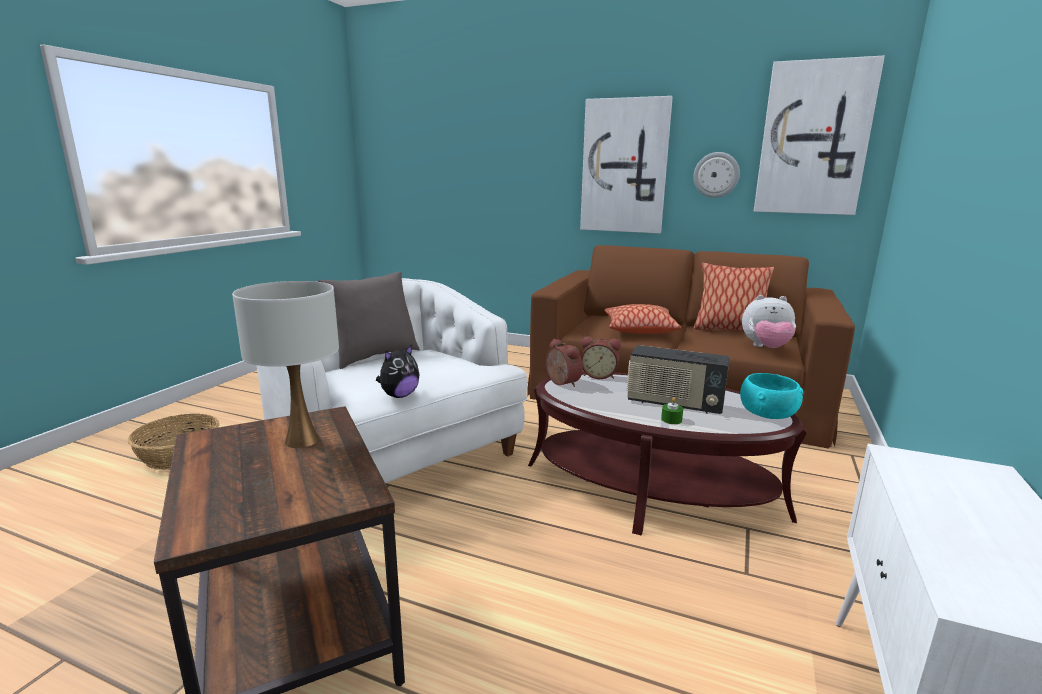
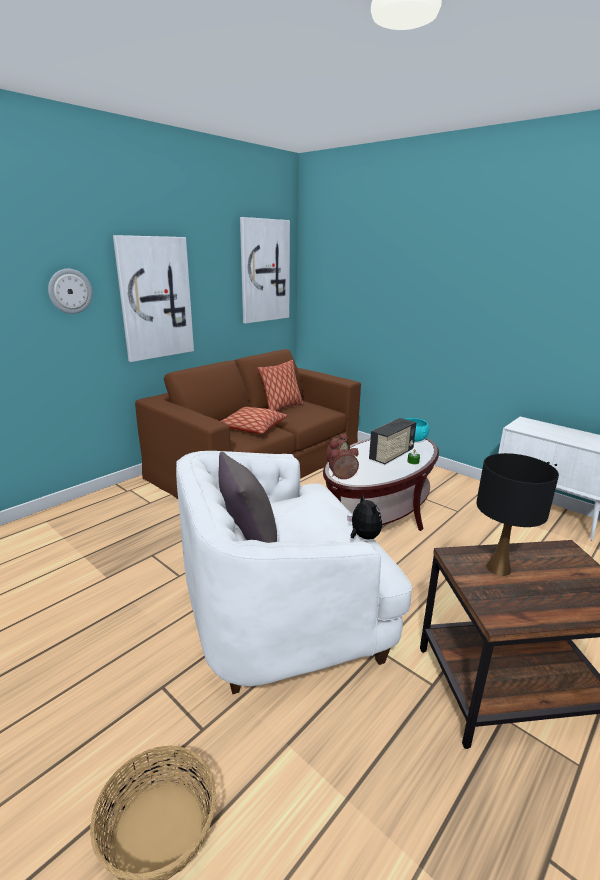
camera: 70 degrees left, 5 degrees up
(302, 440) = (498, 568): white table lamp -> black table lamp
(716, 175) = (219, 299): wall clock -> wall clock (70, 291)
(766, 348) = (319, 410): plush toy -> none

